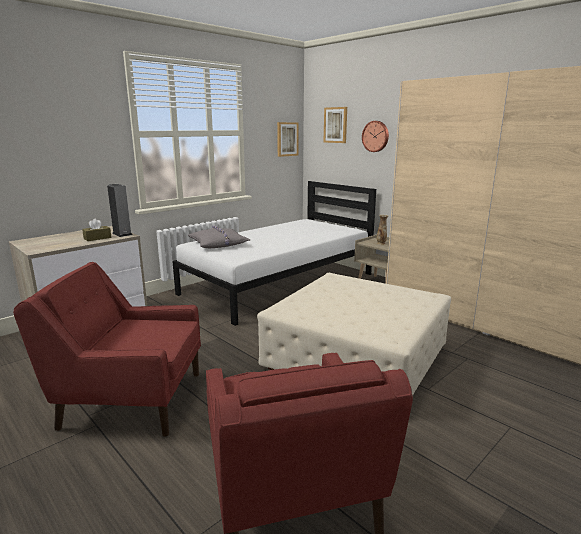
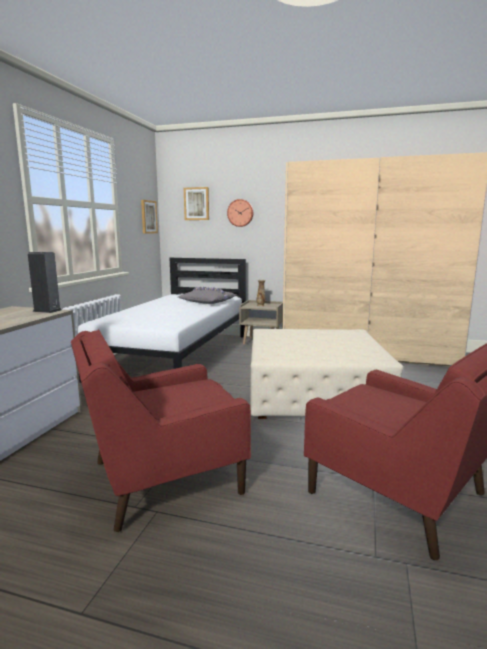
camera: 30 degrees left, 5 degrees down
(97, 238) = (24, 316): brown tissue box -> none
(219, 244) = (127, 319): grey pillow -> grey pillow (208, 301)

